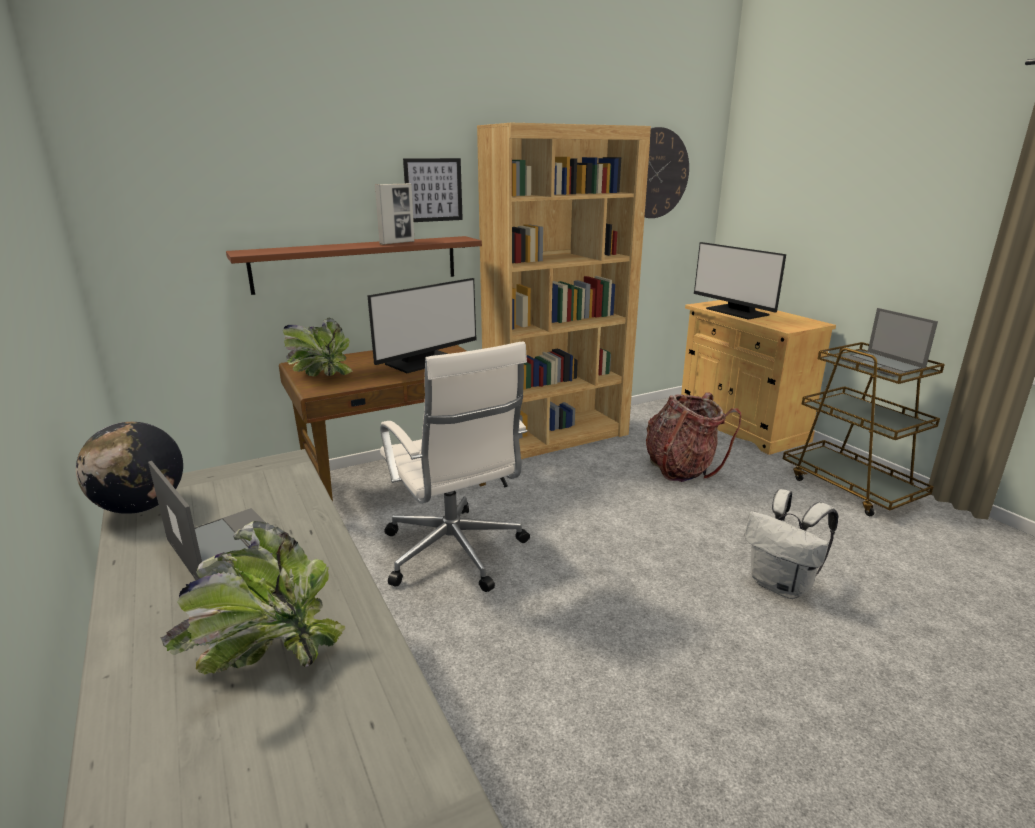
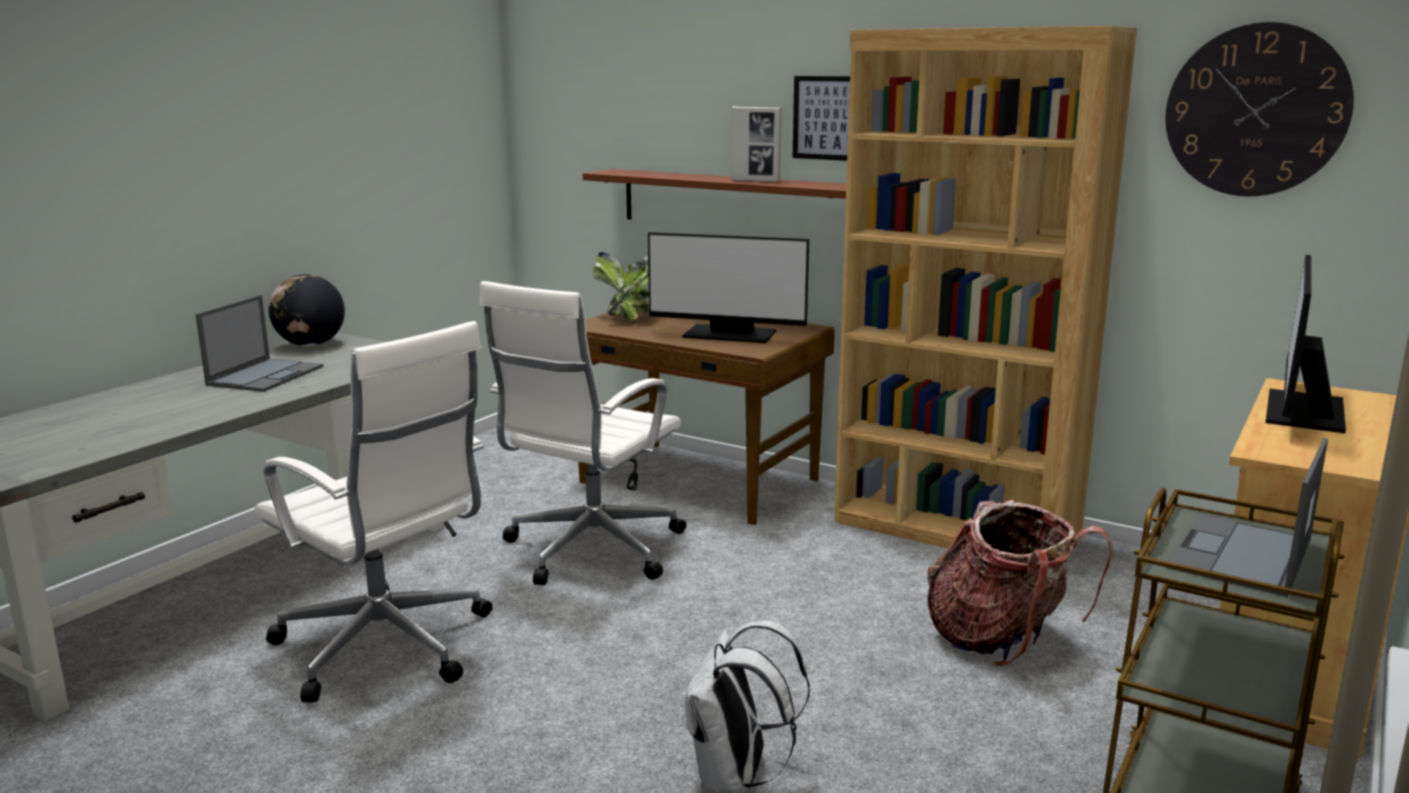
camera: 60 degrees right, 5 degrees down
(264, 653) = (146, 412): potted plant -> none
(527, 698) = (387, 647): none -> white office chair

